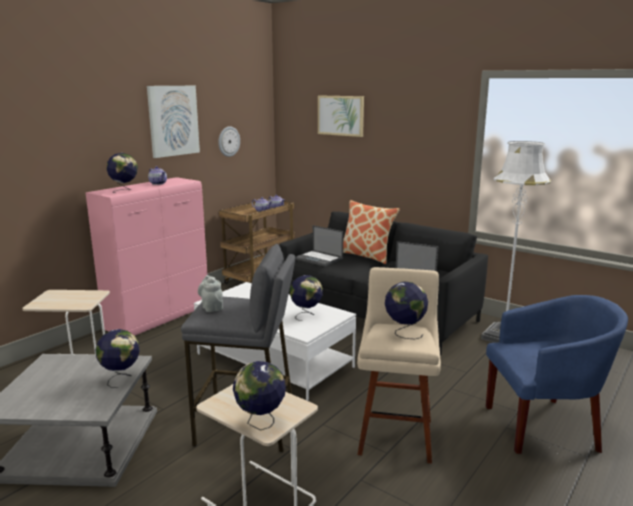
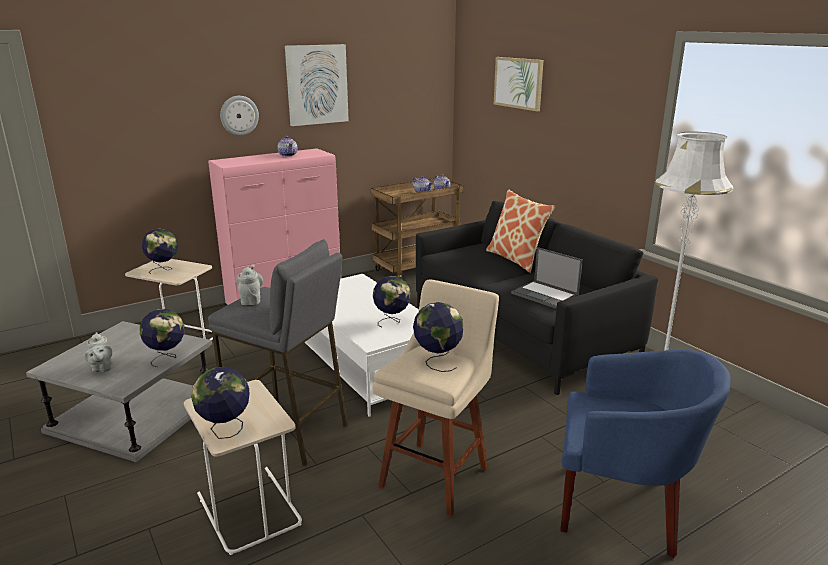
camera: 20 degrees right, 5 degrees up
(59, 399) = (101, 368): none -> grey teapot
(124, 190) = (245, 161): globe -> globe (164, 270)
(228, 141) = (388, 109): wall clock -> wall clock (239, 115)
(319, 258) = (458, 256): laptop -> none

